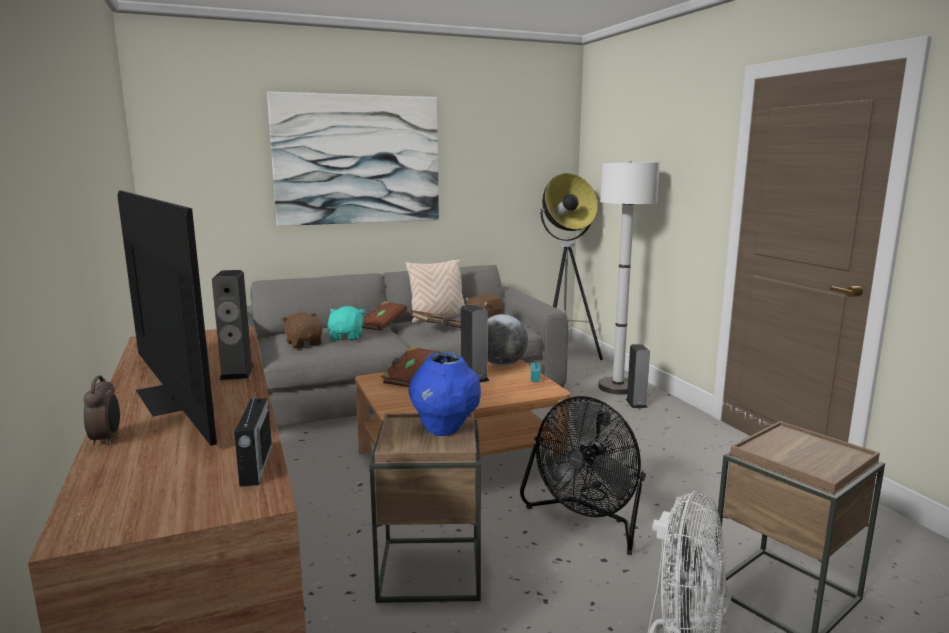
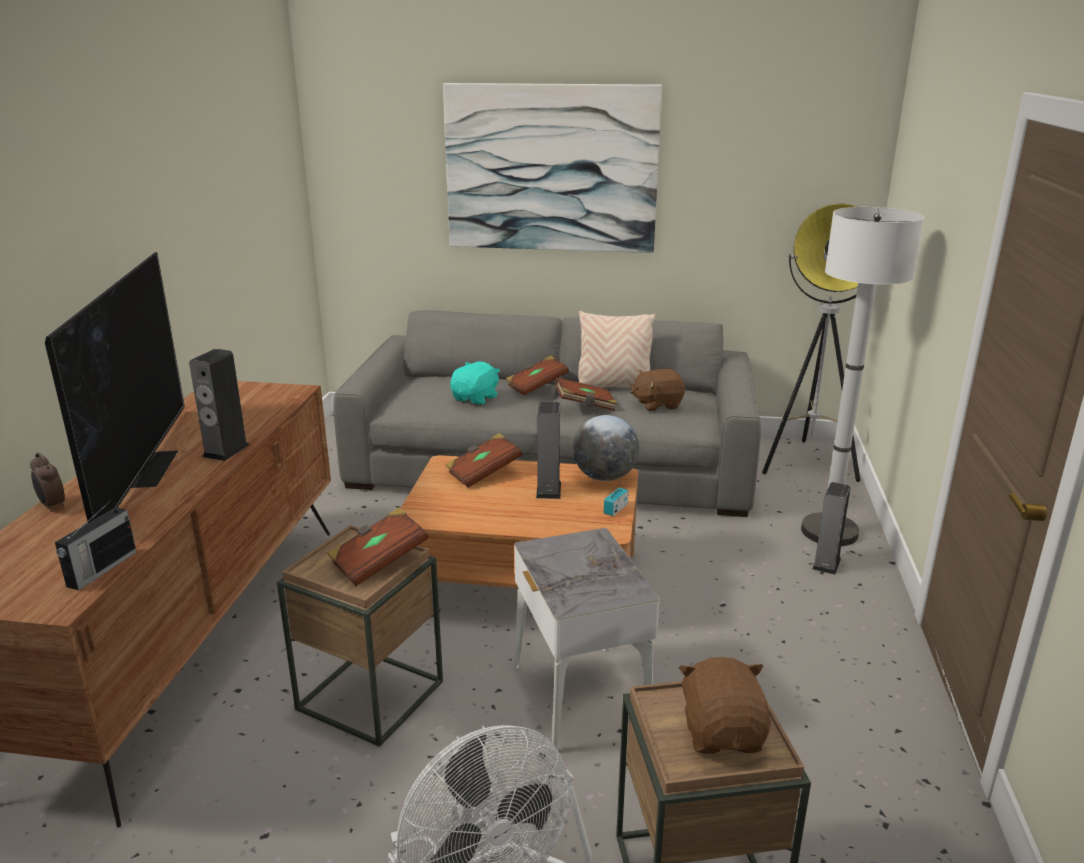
camera: 30 degrees right, 10 degrees up
(107, 439) = (52, 506): alarm clock -> alarm clock turned 120 degrees clockwise
(304, 344) = (427, 398): brown plush toy -> brown plush toy (723, 733)
(444, 430) = (378, 562): blue vase -> brown book
(585, 517) = (579, 698): black fan -> side table

